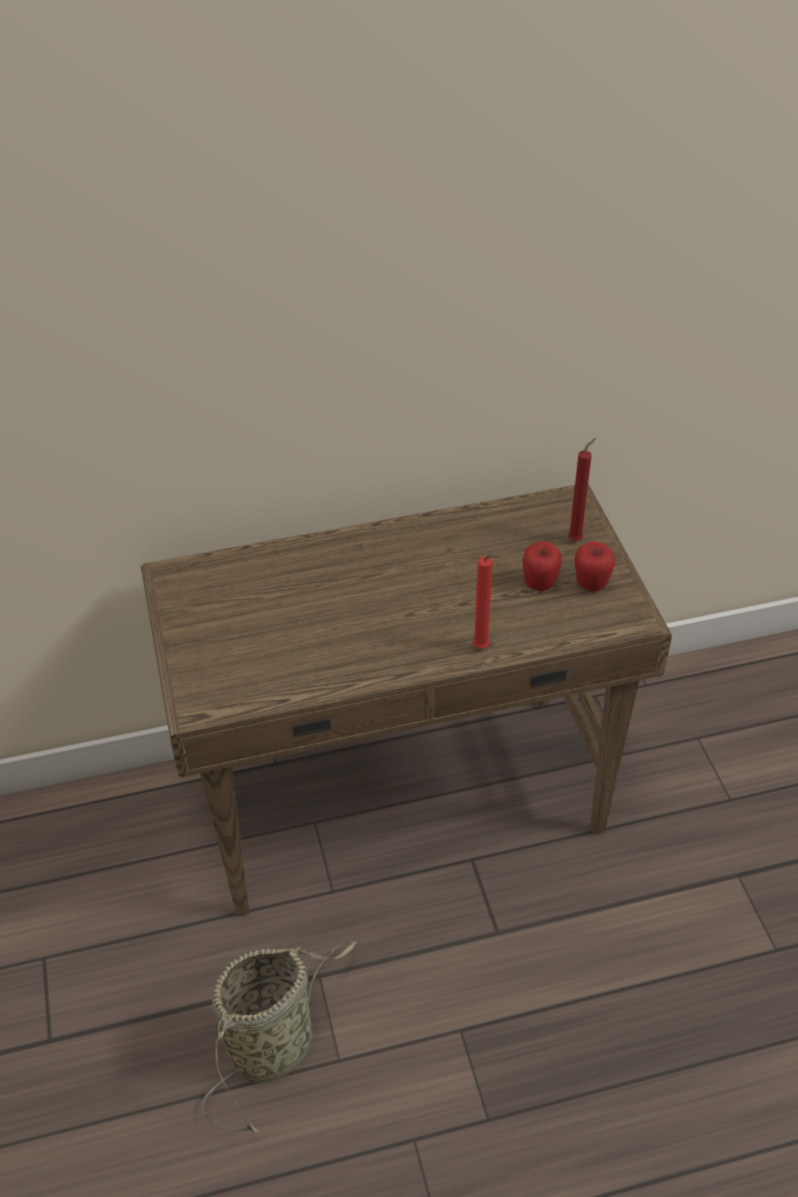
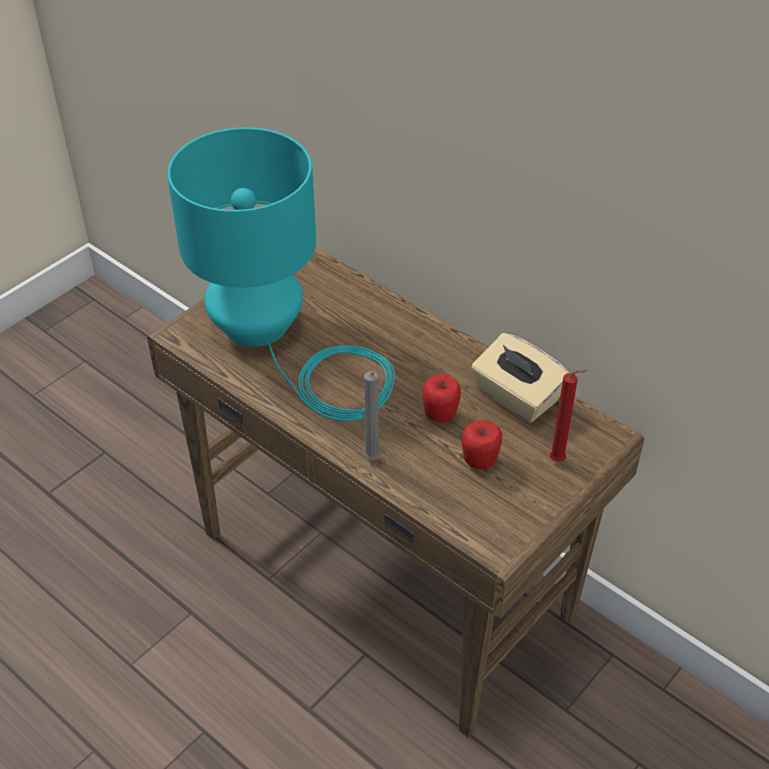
camera: 55 degrees right, 0 degrees up
(275, 1044) = (120, 618): basket -> none
(294, 637) = (290, 348): none -> turquoise table lamp
(483, 648) = (371, 460): red candle -> grey candle
(488, 527) = (516, 397): none -> beige tissue box
(591, 584) = (512, 496): apple -> apple (440, 415)

